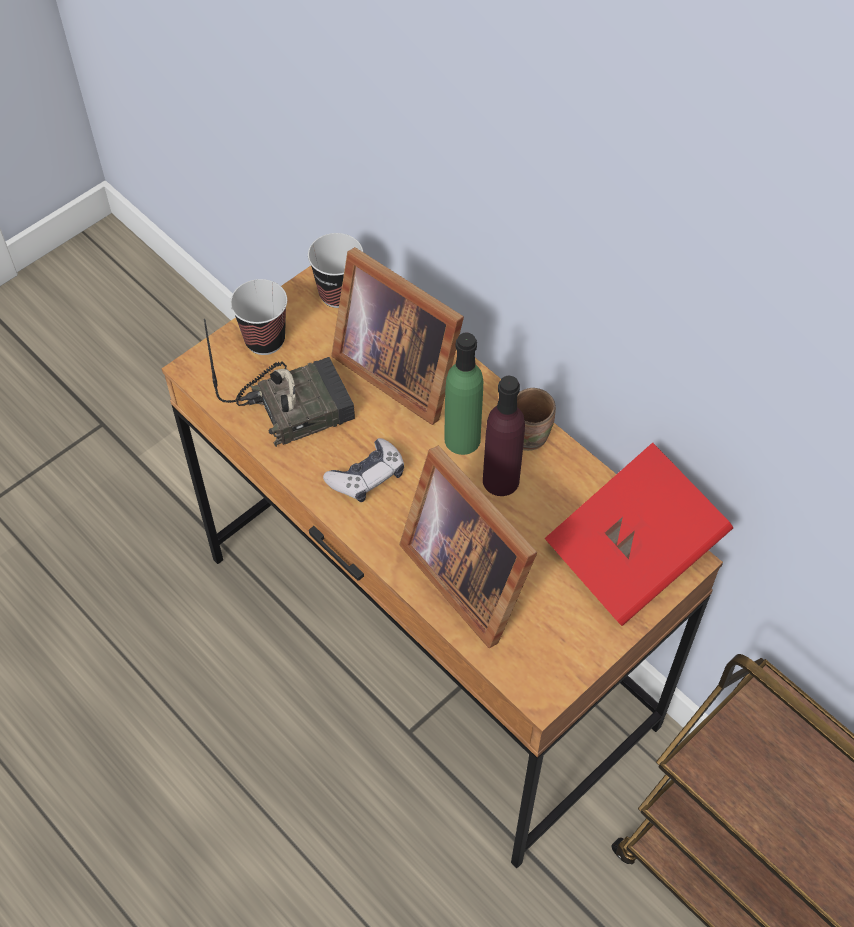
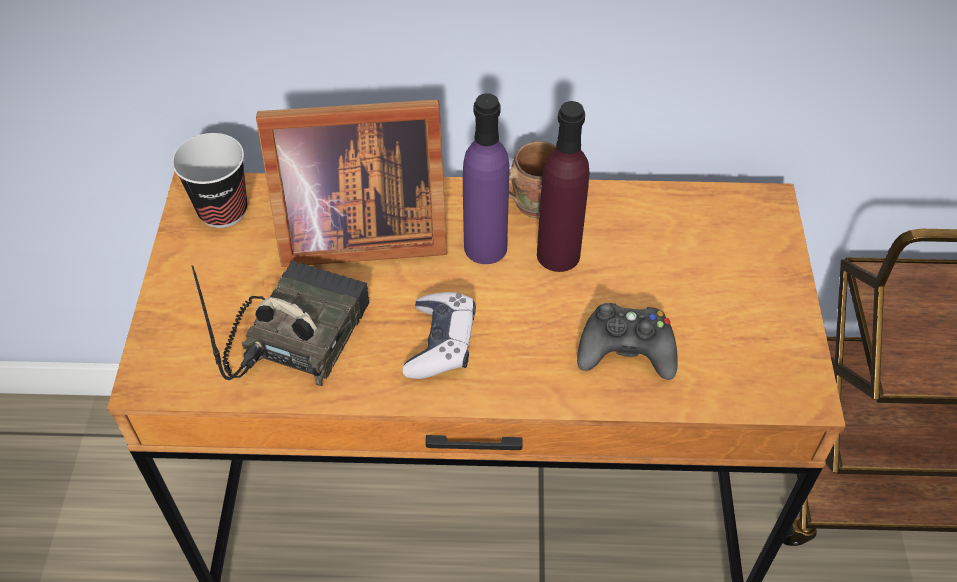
camera: 45 degrees left, 5 degrees down
(265, 340) = (194, 301): cup -> none
(462, 439) = (485, 247): green bottle -> purple bottle
(468, 572) = (626, 350): picture frame -> black game controller
(633, 554) = (728, 229): red book -> none

